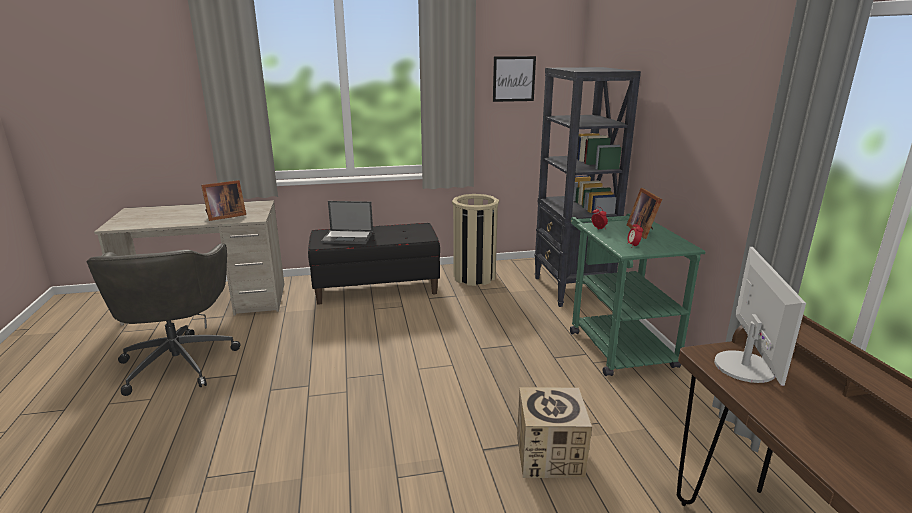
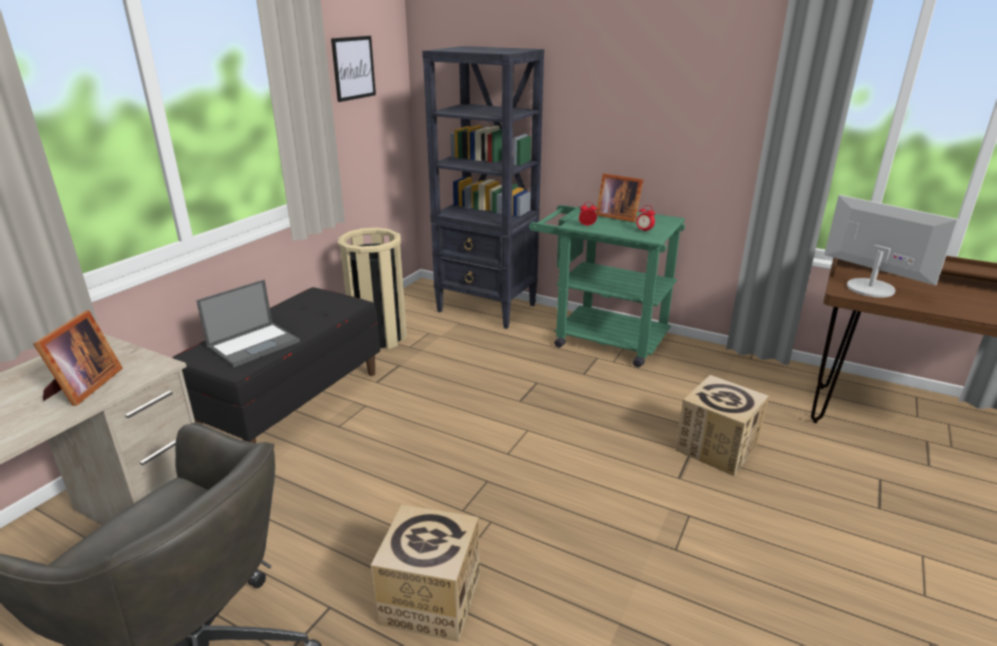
camera: 50 degrees left, 5 degrees up
(265, 401) = (430, 599): none -> cardboard box

